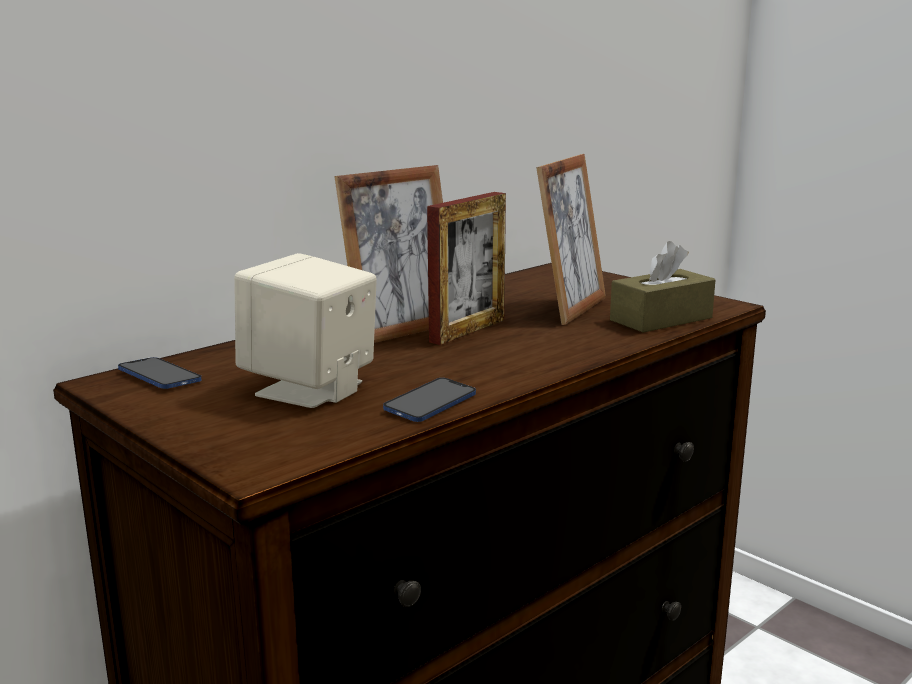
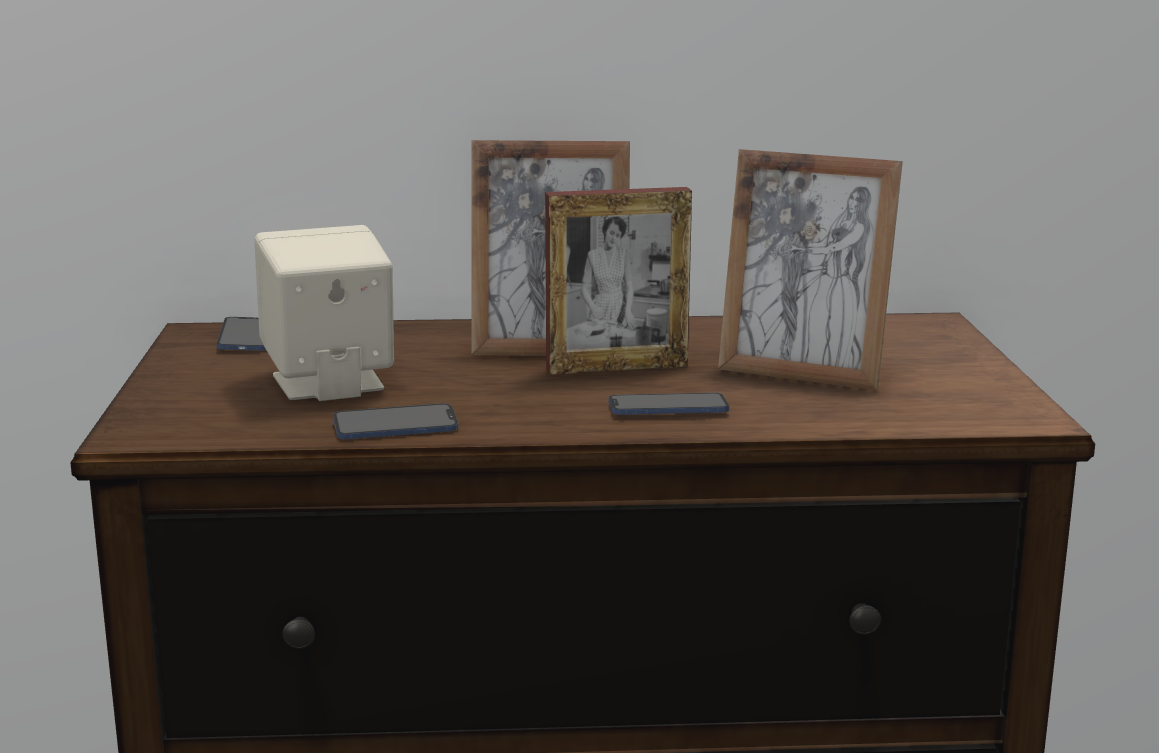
camera: 40 degrees right, 0 degrees up
(556, 345) = (668, 408): none -> phone
(570, 309) = (802, 373): picture frame -> picture frame turned 45 degrees clockwise
(661, 319) = (883, 413): brown tissue box -> none

